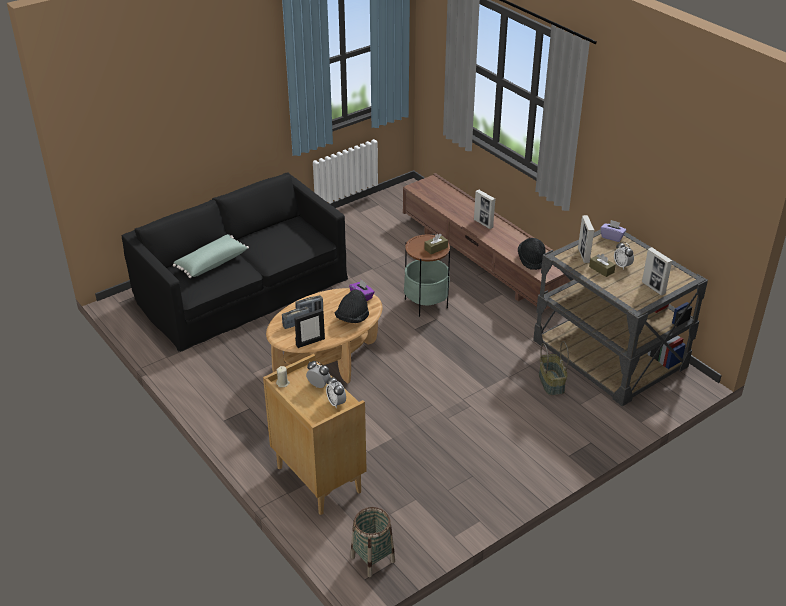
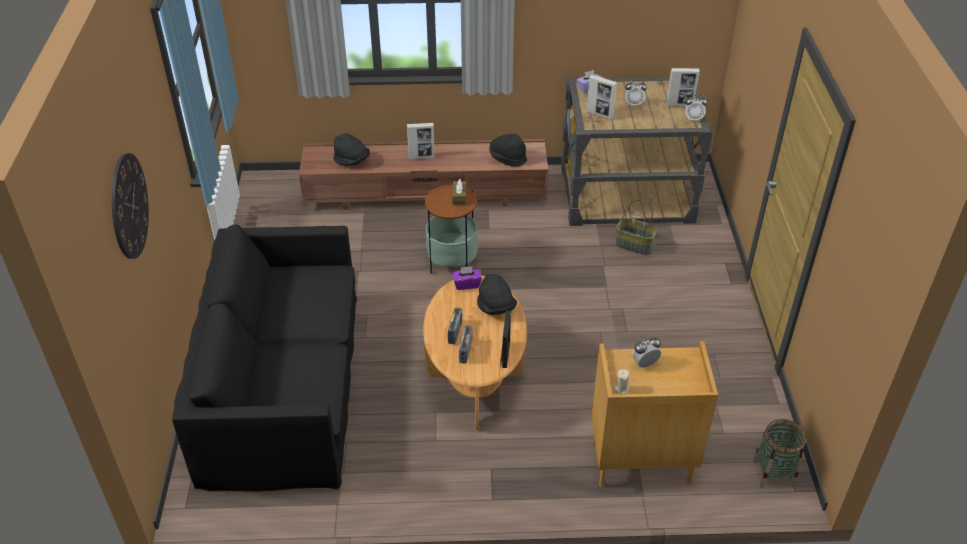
camera: 55 degrees left, 5 degrees up
(172, 98) = (129, 206): none -> wall clock
(211, 263) = (279, 372): green pillow -> none
(336, 403) = (682, 363): alarm clock -> alarm clock (693, 118)
(442, 199) = (352, 161): none -> black hat
(601, 269) = (629, 116): brown tissue box -> none

